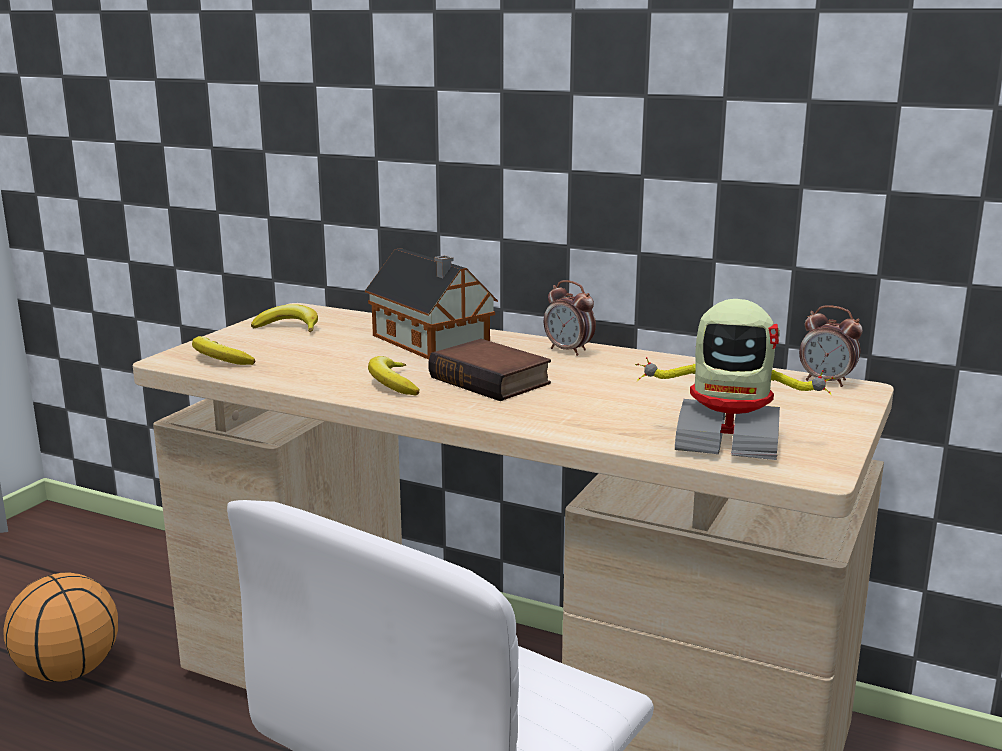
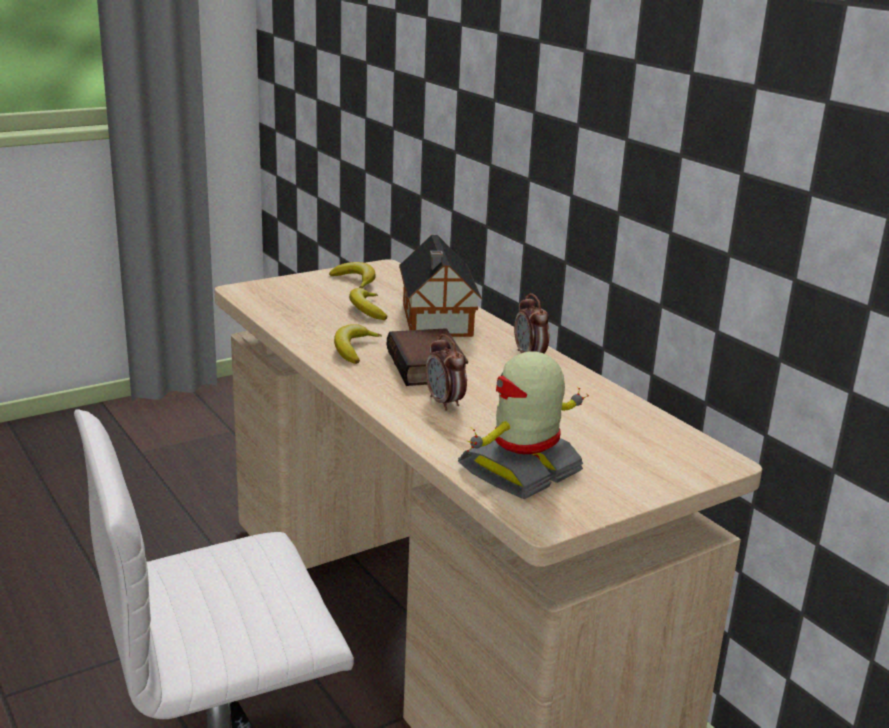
camera: 30 degrees right, 5 degrees up
(69, 671) = (178, 499): basketball -> none
(219, 359) = (271, 297): banana -> banana (367, 310)
(727, 440) = (522, 471): toy robot -> toy robot turned 90 degrees clockwise
(826, 381) = (704, 447): alarm clock -> alarm clock (445, 403)

